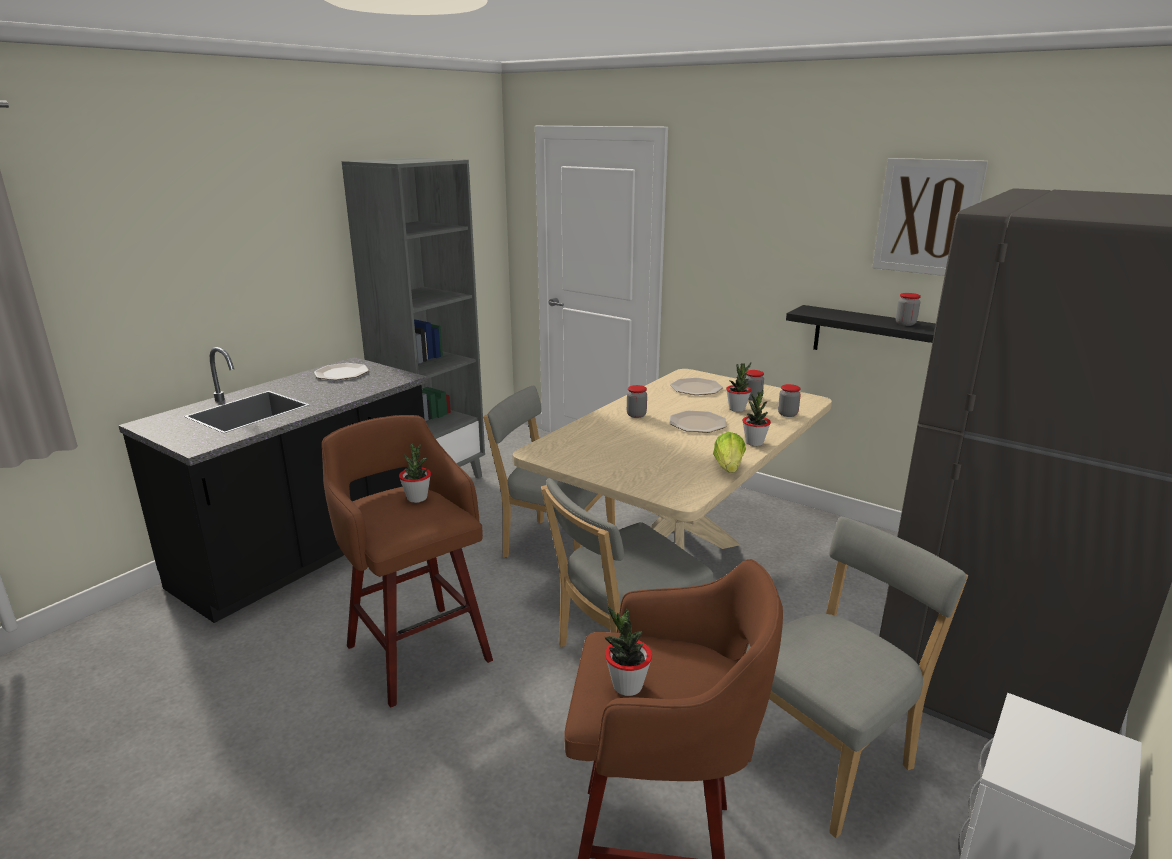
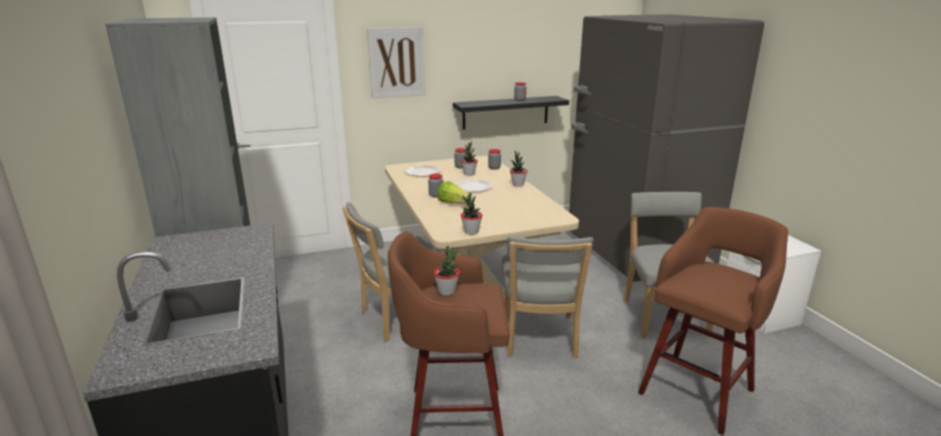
camera: 55 degrees left, 0 degrees up
(341, 373) = (188, 250): plate -> none
(627, 686) = (722, 289): potted plant -> potted plant (471, 232)
(729, 467) = (540, 198): lettuce -> lettuce (453, 203)
(927, 217) = (516, 37): picture -> picture (396, 62)

